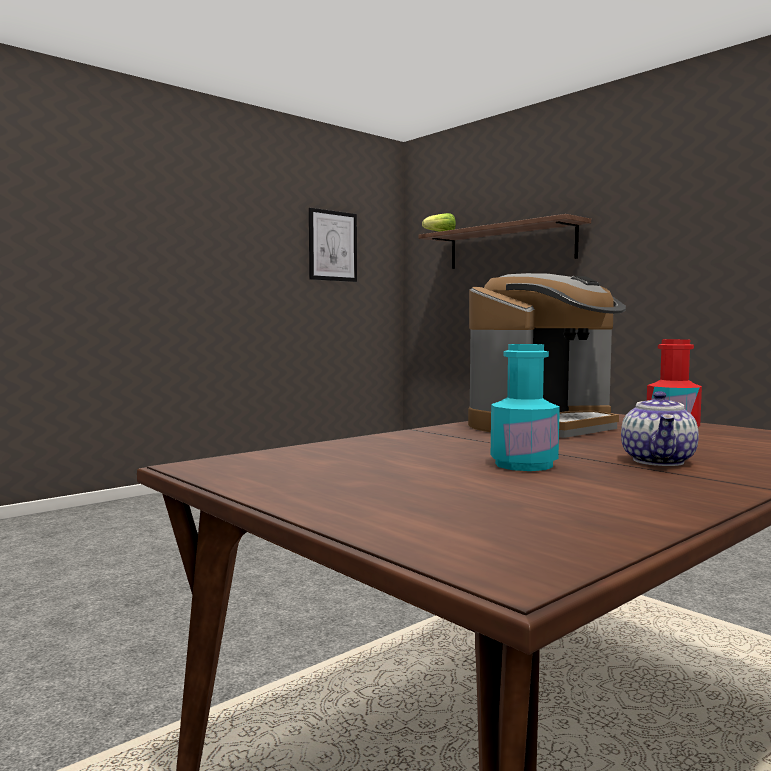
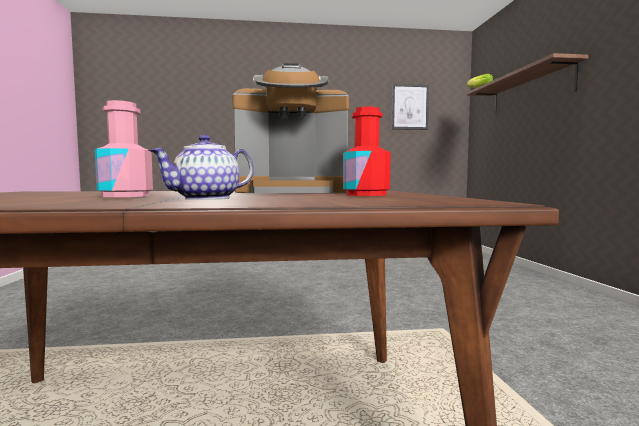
camera: 35 degrees right, 0 degrees up
(523, 465) = (125, 196): turquoise bottle -> pink bottle

